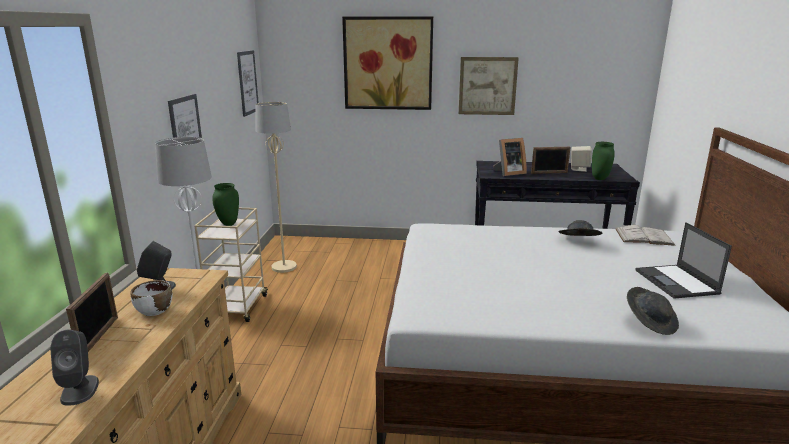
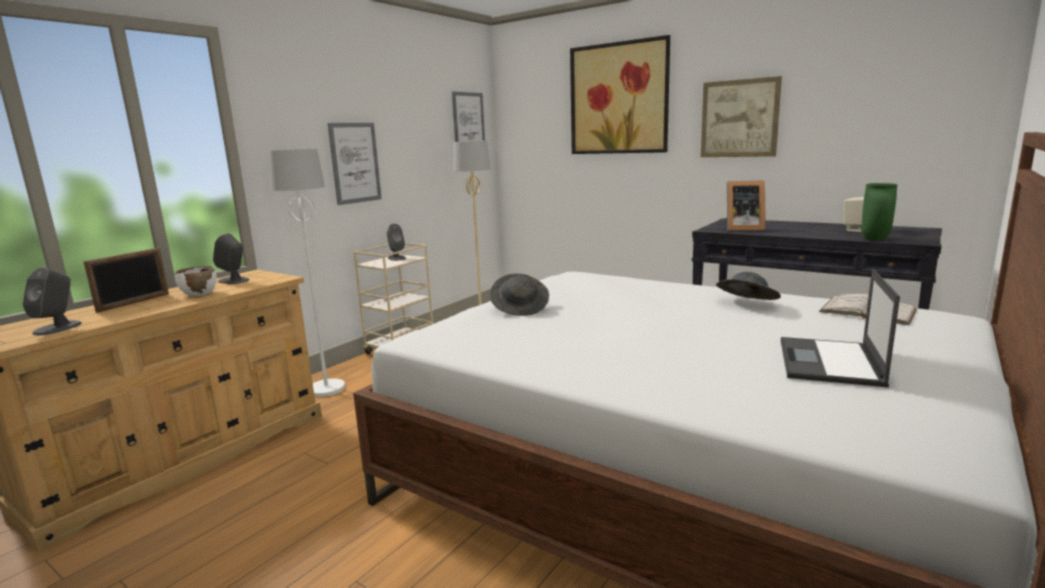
camera: 30 degrees right, 5 degrees down
(228, 224) = (396, 258): green vase -> grey speaker
(549, 173) = (802, 231): picture frame -> none
(650, 322) = (694, 394): grey hat -> grey hat (520, 308)

